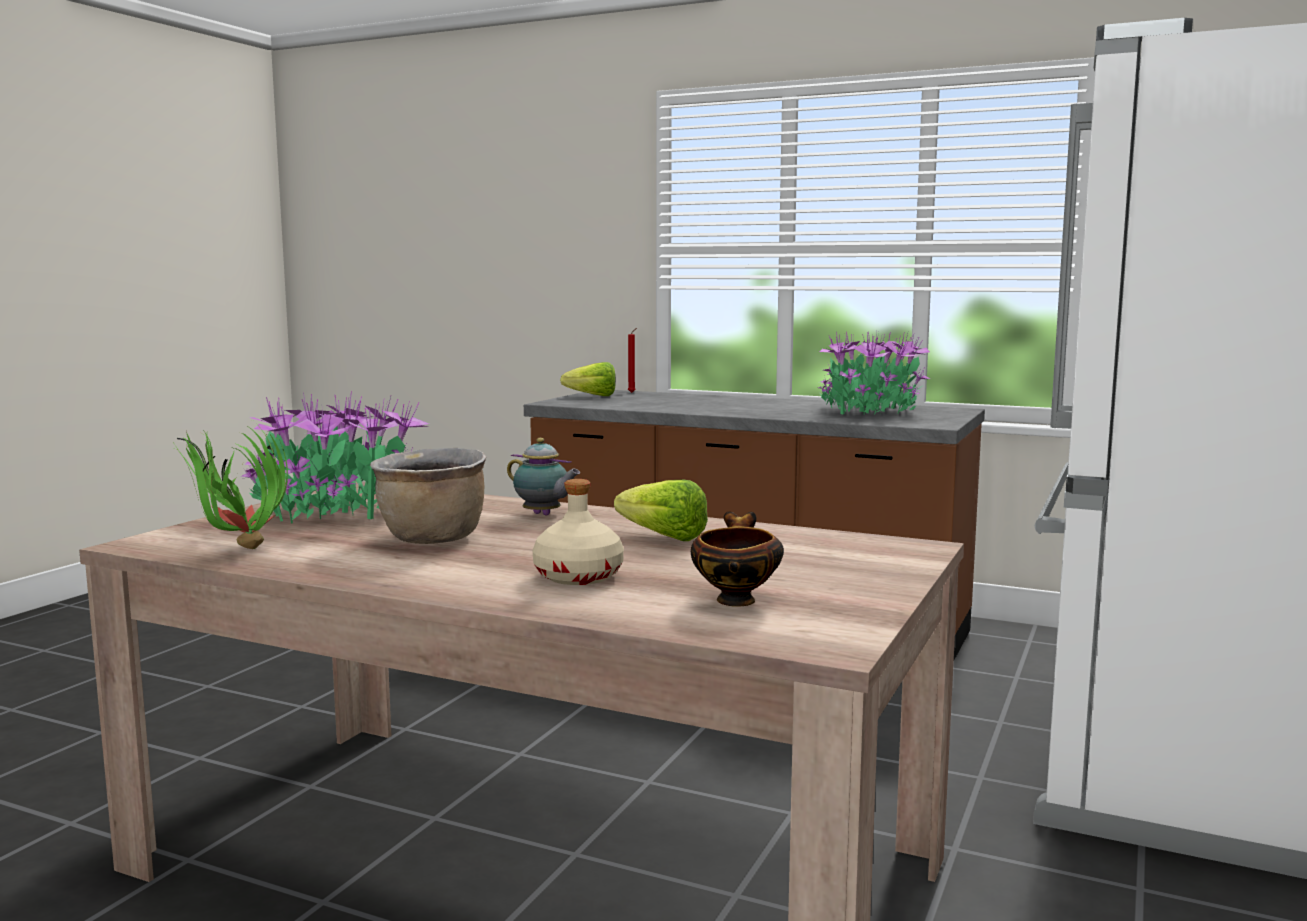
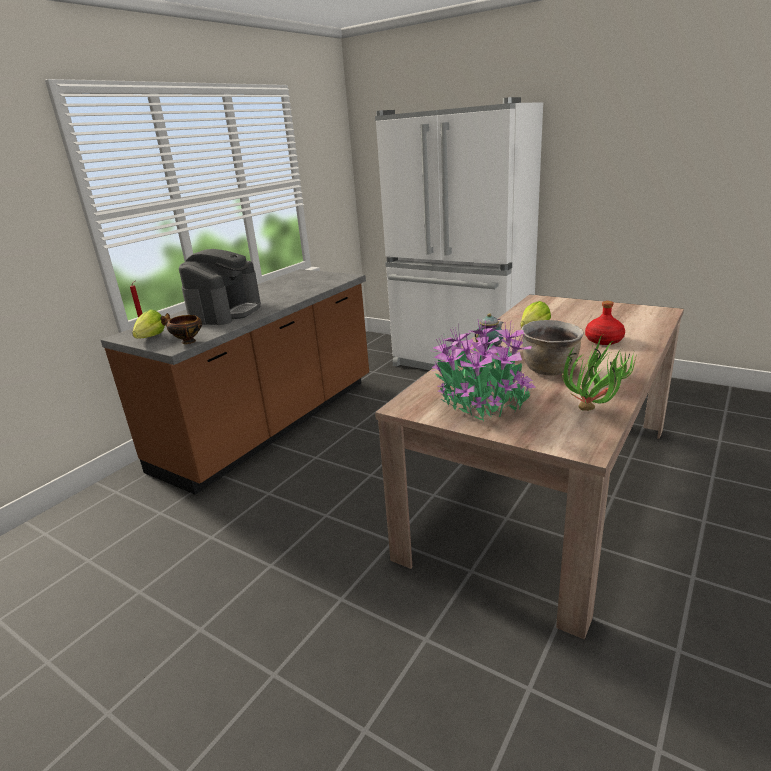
camera: 80 degrees left, 15 degrees up
(579, 576) = (604, 340): beige bottle -> red bottle
(698, 403) = (226, 312): none -> coffee machine
(735, 599) = (622, 320): bowl -> bowl (187, 342)
(869, 411) = (294, 284): potted plant -> none

